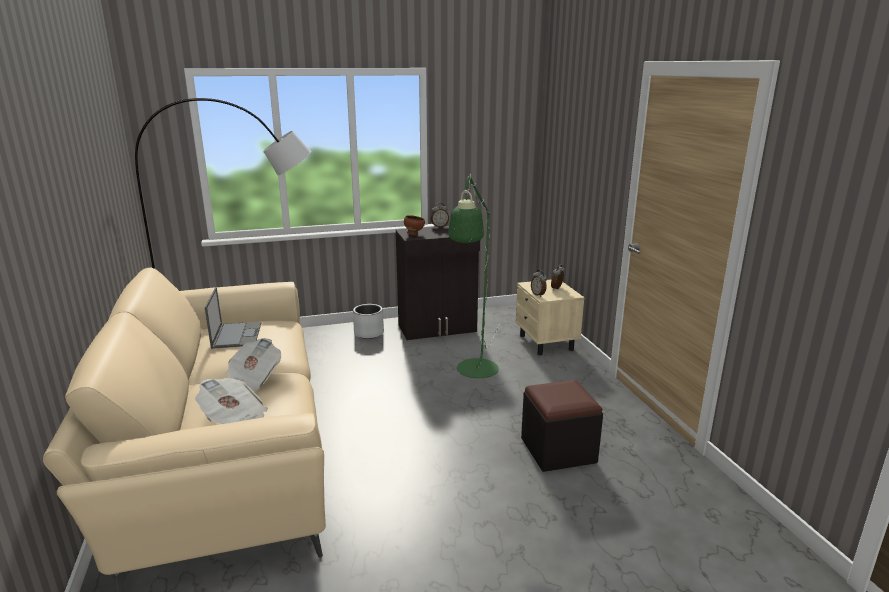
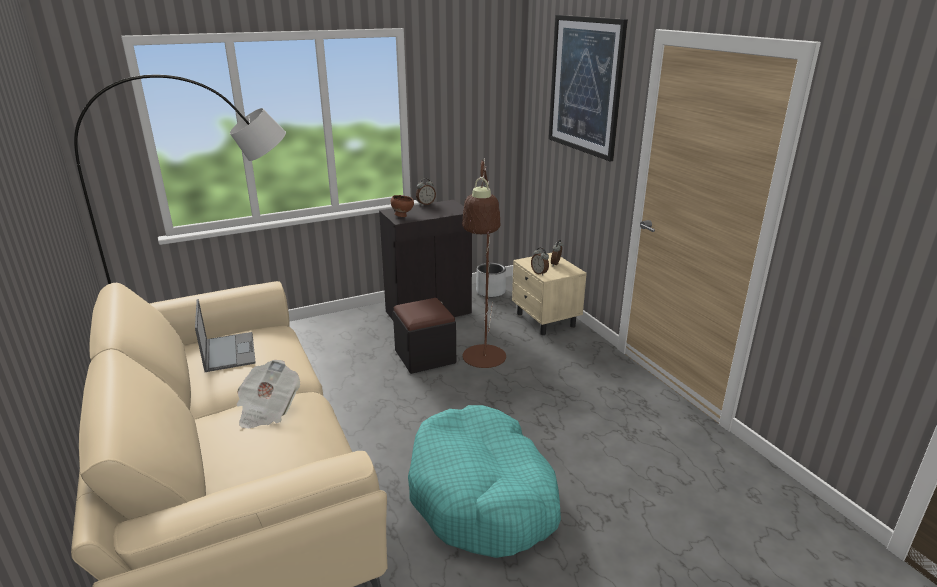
camera: 10 degrees left, 5 degrees up
(235, 420) = (265, 462): newspaper -> none
(369, 333) = (356, 324): grey planter -> grey planter (491, 291)
(439, 484) = (483, 495): none -> turquoise dog bed
(475, 373) = (483, 362): green floor lamp -> brown floor lamp
(558, 450) = (591, 442): black ottoman -> black ottoman (425, 357)
(587, 119) = (585, 86): none -> picture

